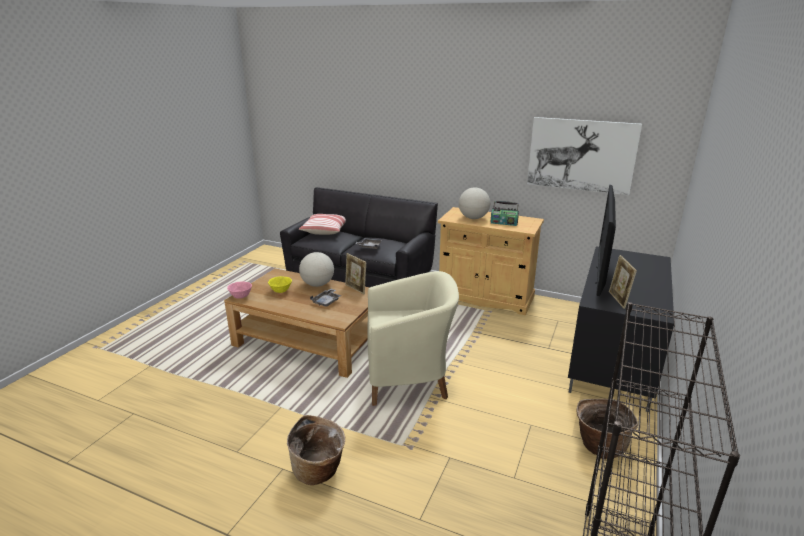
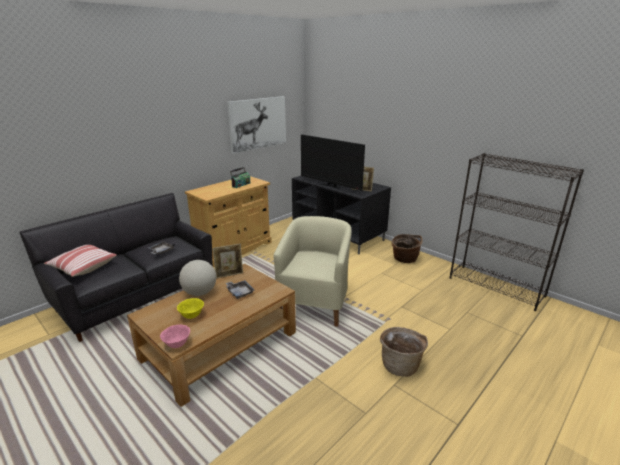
camera: 70 degrees left, 0 degrees up
(473, 218) = (219, 190): globe -> none

